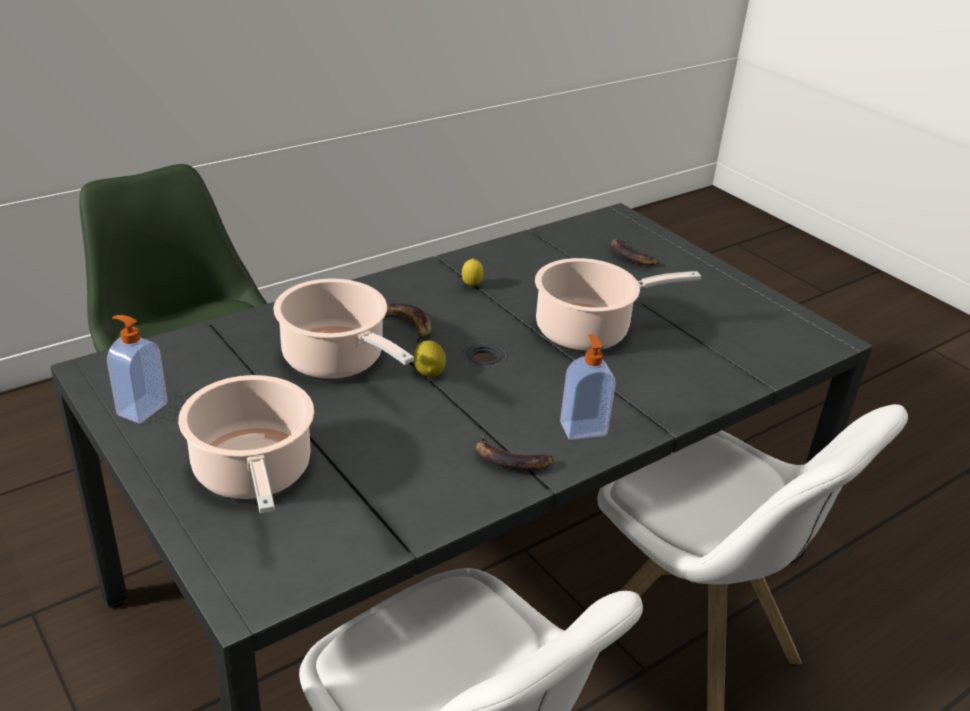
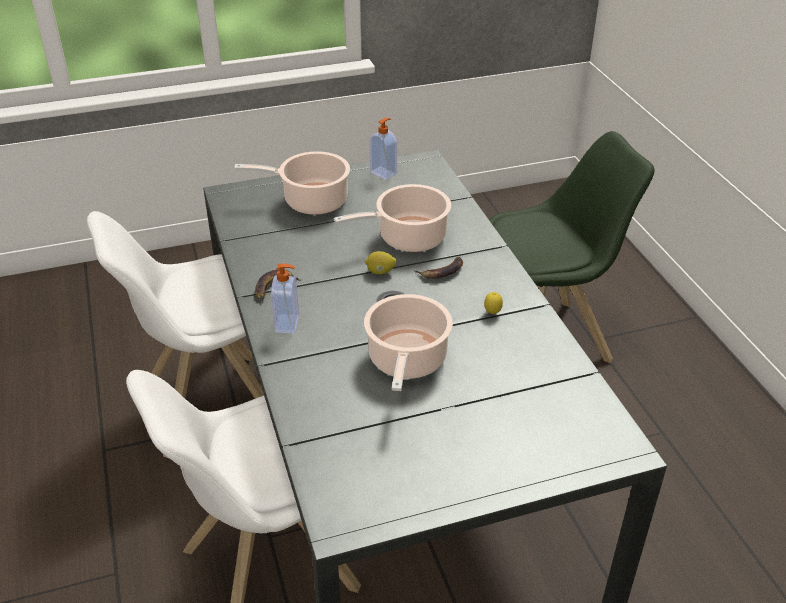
camera: 110 degrees right, 5 degrees up
(632, 256) = (531, 431): banana -> none

